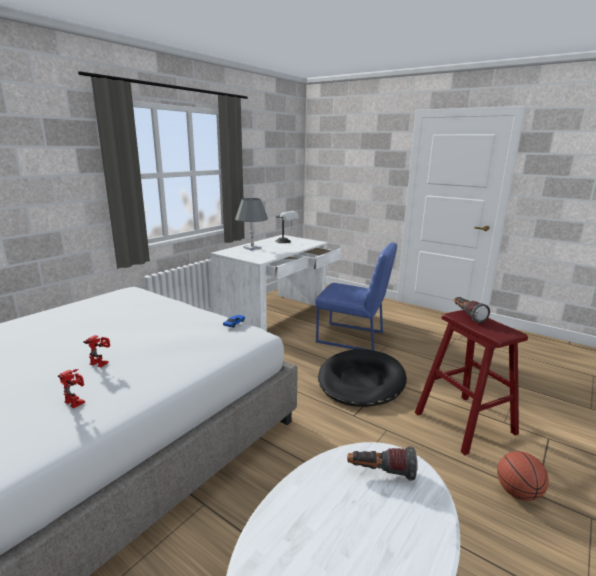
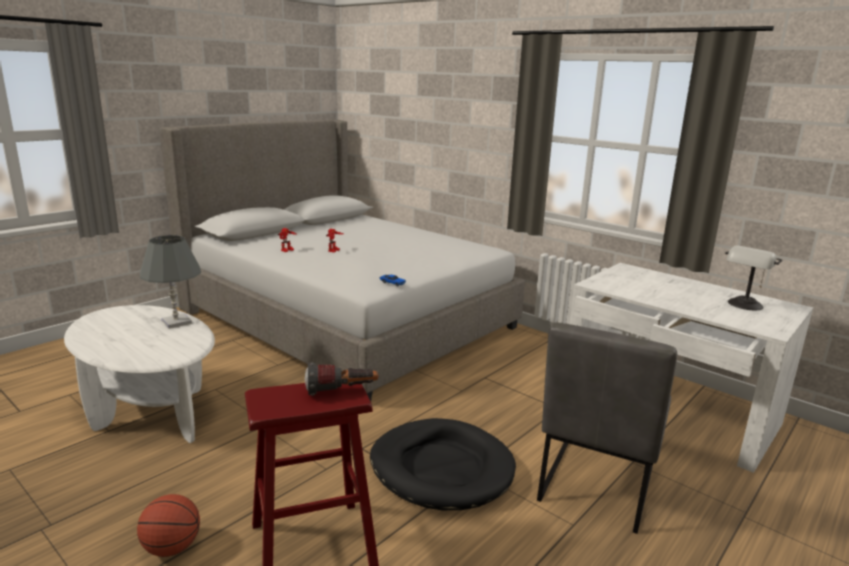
camera: 95 degrees right, 0 degrees up
(252, 248) = (667, 283): grey table lamp -> grey table lamp (176, 322)
(352, 338) = (595, 485): blue chair -> grey chair
(380, 473) = (171, 347): flashlight -> none

